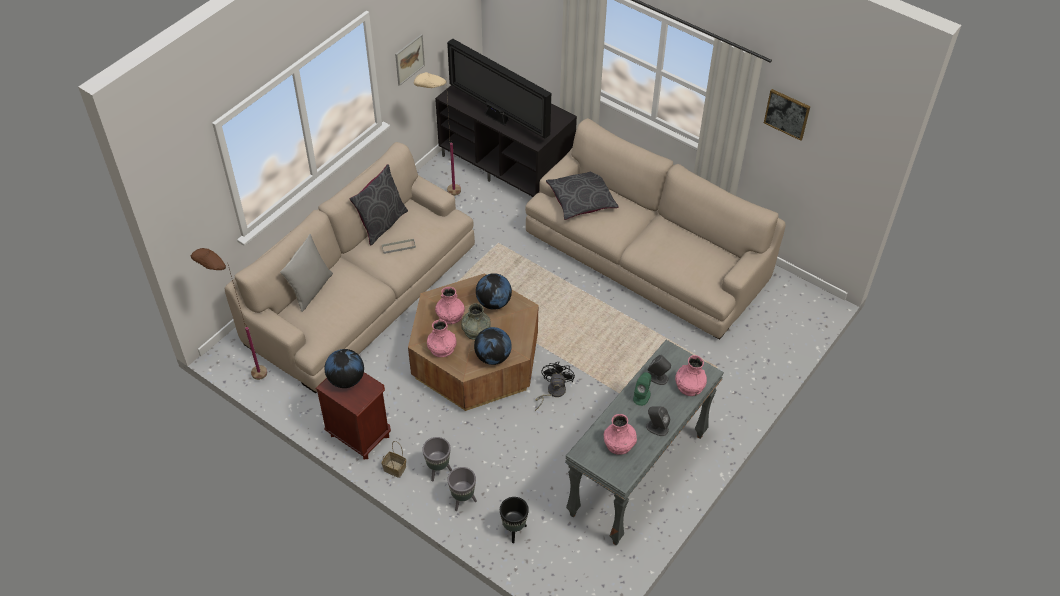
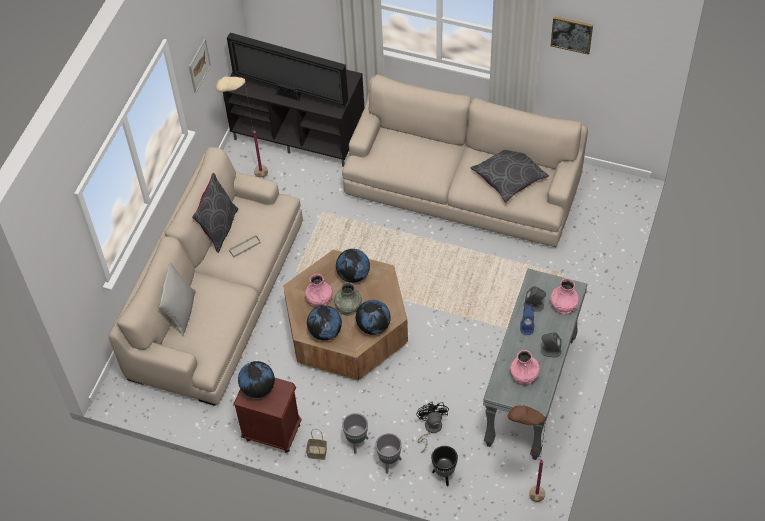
camera: 15 degrees left, 5 degrees up
(247, 373) = (143, 406): brown floor lamp -> brown floor lamp (522, 497)
(442, 348) = (325, 332): pink vase -> globe
(553, 392) = (428, 340): black fan -> black fan (430, 429)
(581, 200) = (393, 152): grey pillow -> grey pillow (509, 177)
(642, 396) = (527, 326): green speaker -> blue speaker

